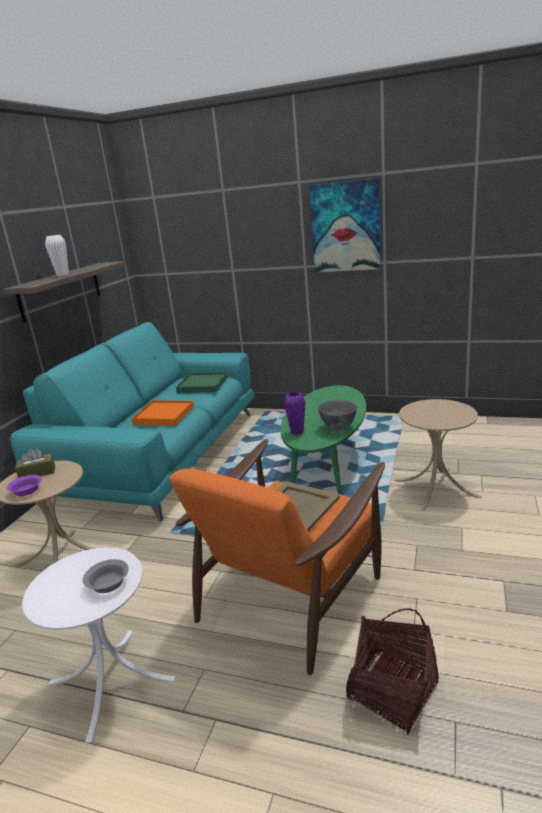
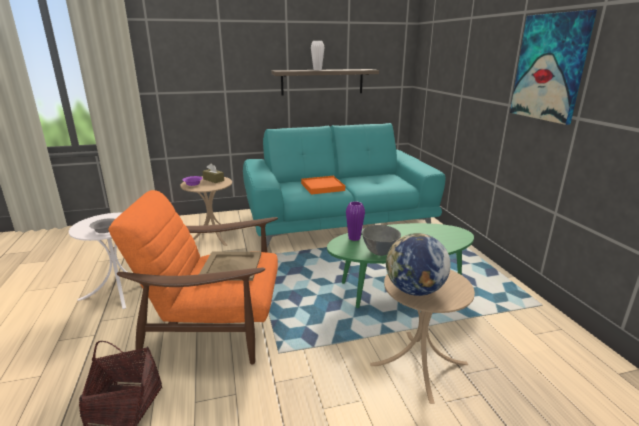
camera: 55 degrees right, 0 degrees up
(203, 385) = (384, 182): green tray -> none
(443, 419) = (414, 290): none -> globe

